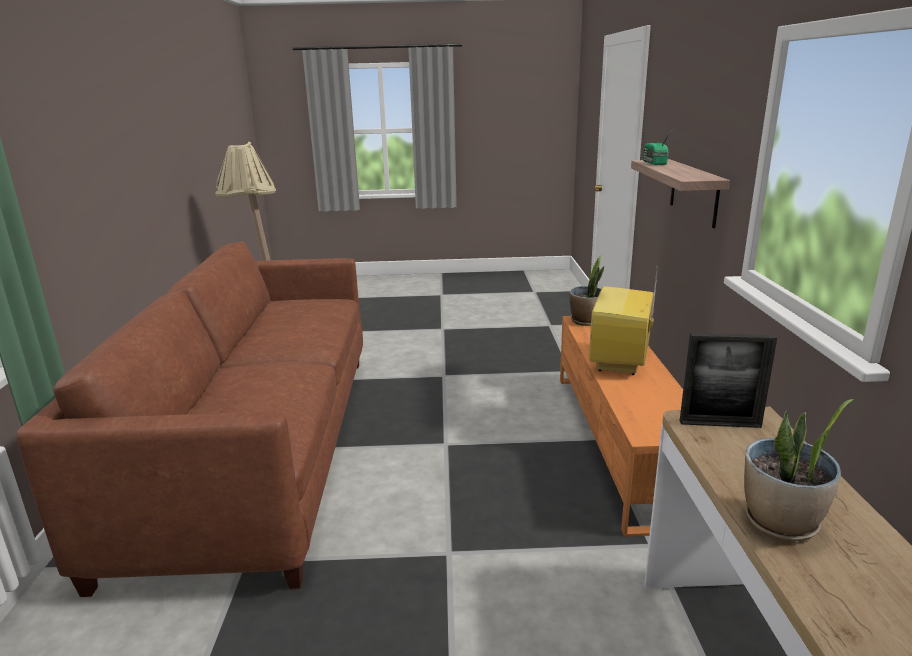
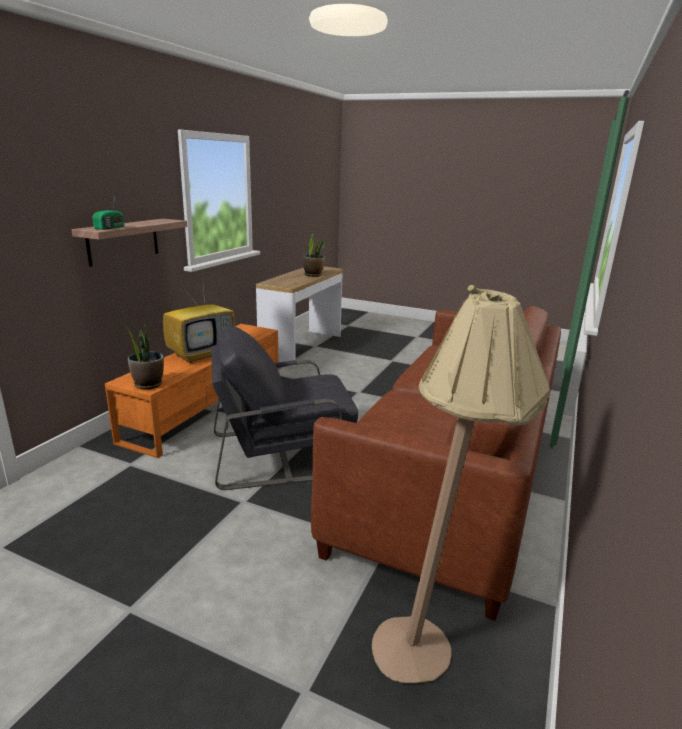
camera: 155 degrees left, 0 degrees up
(457, 416) = (281, 453): none -> grey armchair
(720, 424) = (283, 284): picture frame -> none

